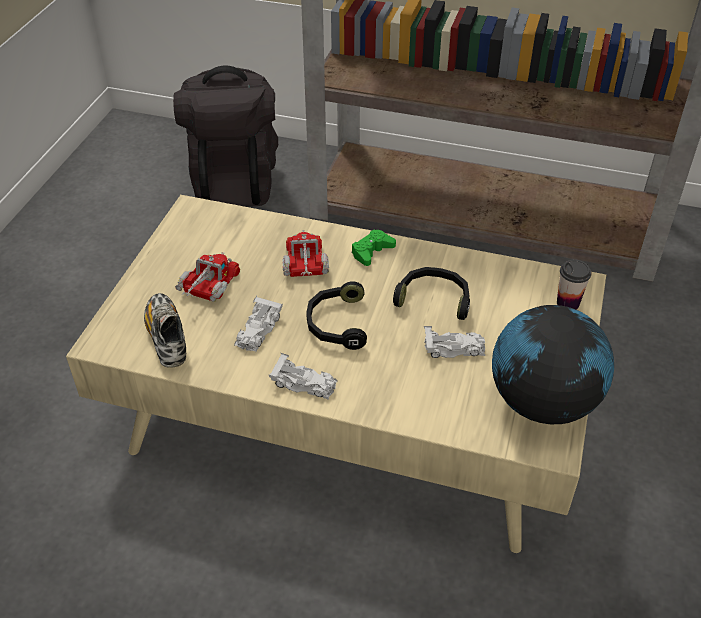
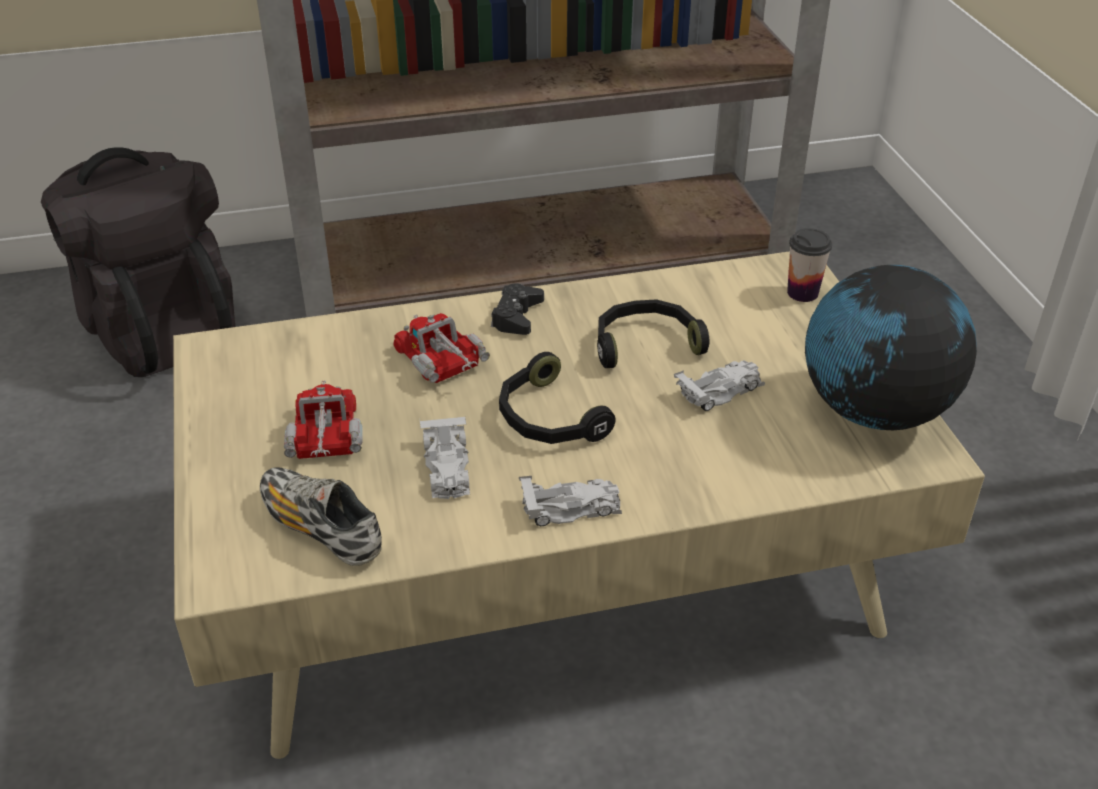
camera: 30 degrees left, 5 degrees down
(372, 251) = (517, 316): green game controller -> black game controller

